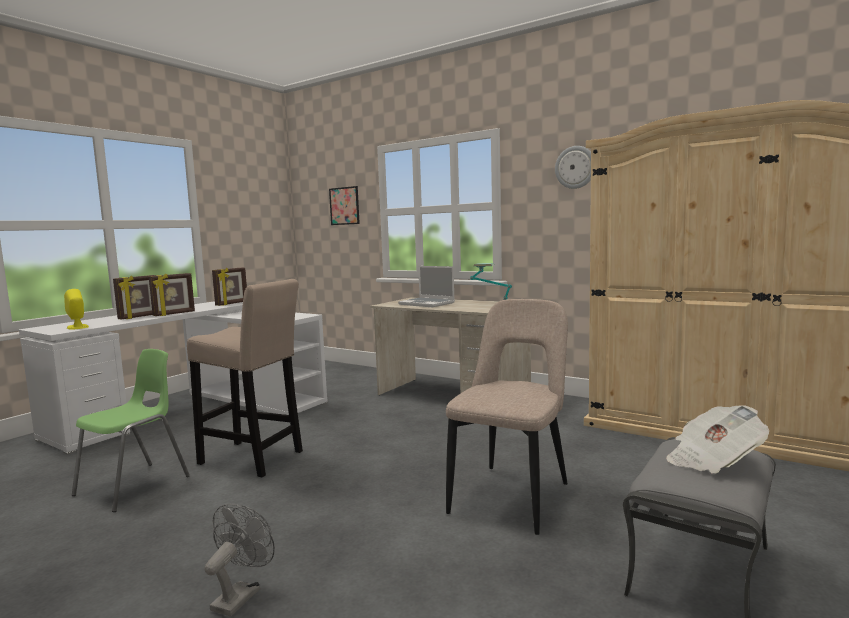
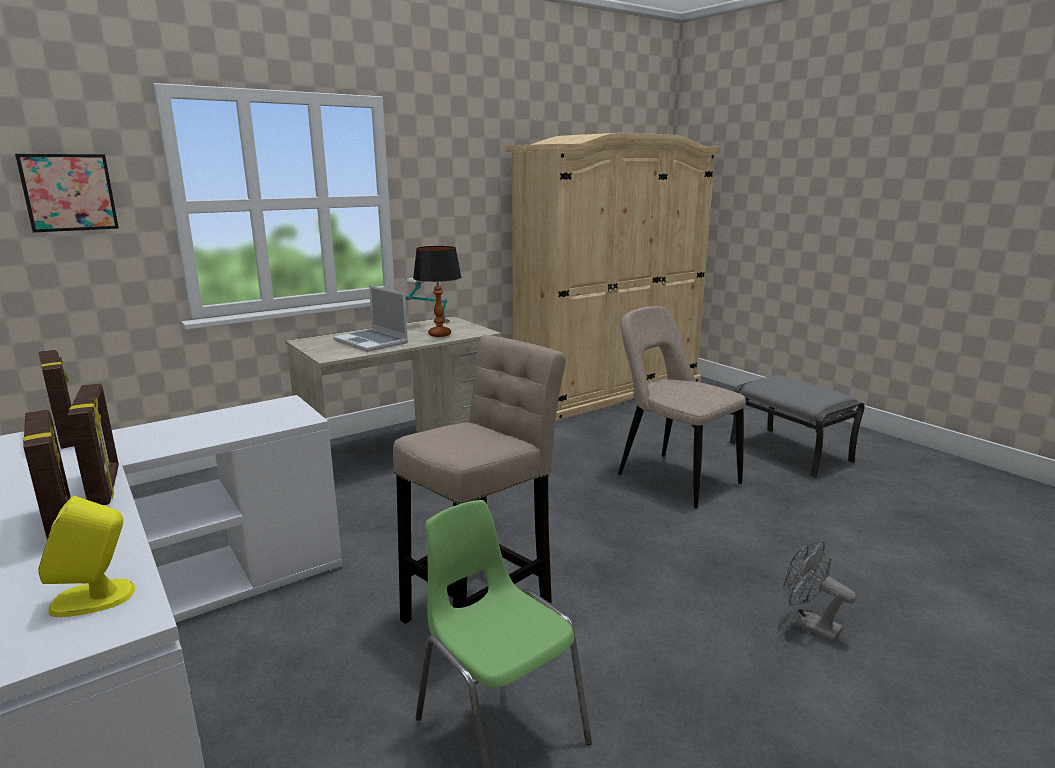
camera: 70 degrees left, 10 degrees up
(427, 303) = (372, 342): laptop -> laptop turned 75 degrees clockwise
(467, 307) = (439, 334): none -> table lamp
(575, 167) = (472, 159): wall clock -> none
(712, 460) = (796, 385): newspaper -> none

